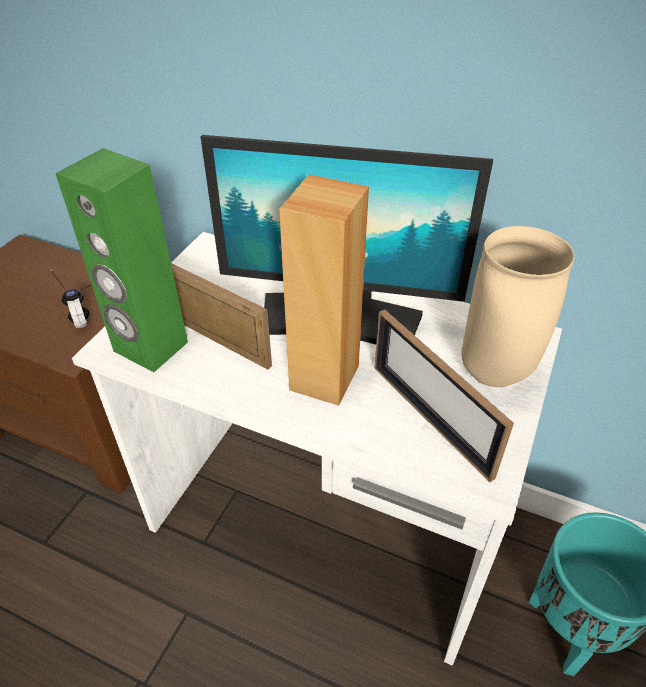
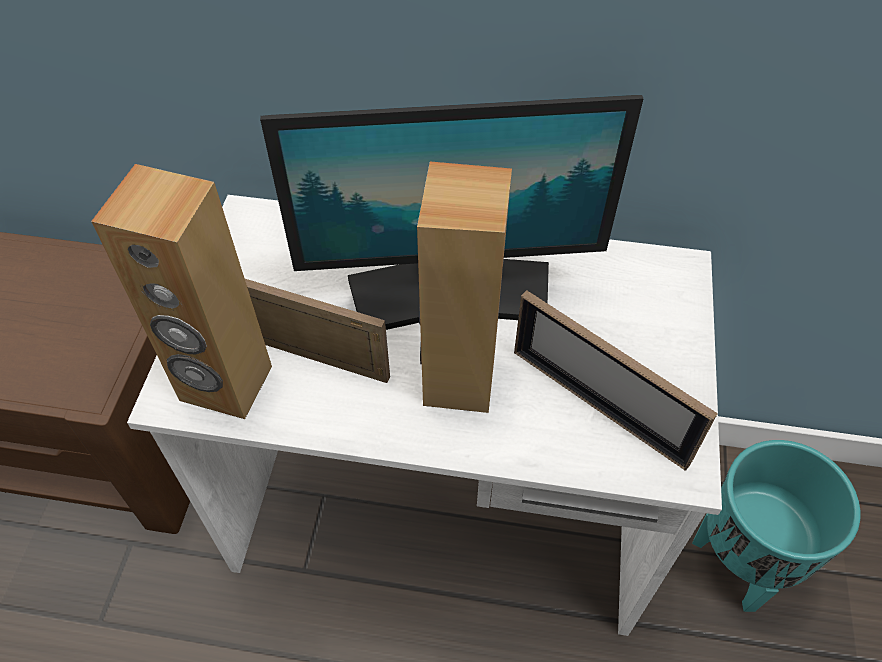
camera: 15 degrees left, 10 degrees up
(84, 309) = (79, 323): headphones -> none
(150, 347) = (225, 384): green speaker -> brown speaker
(491, 374) = (650, 331): beige vase -> none

